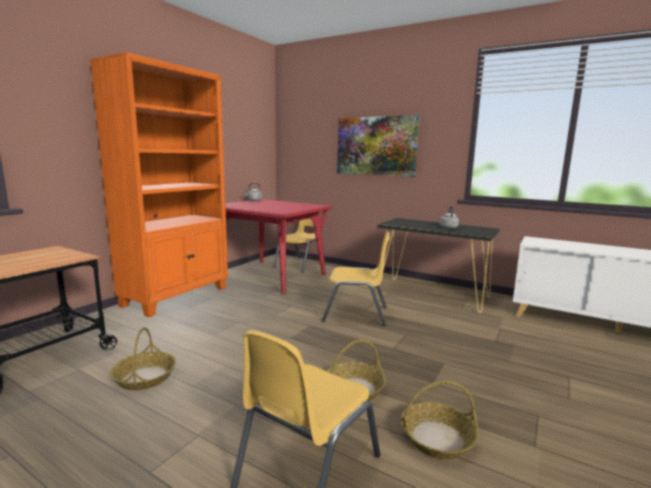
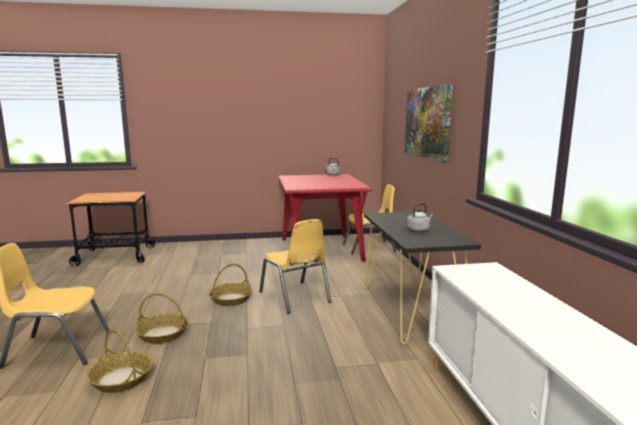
camera: 50 degrees right, 0 degrees up
(144, 377) = (119, 281): basket -> basket (231, 299)
(177, 296) = (231, 245): orange bookcase -> none

